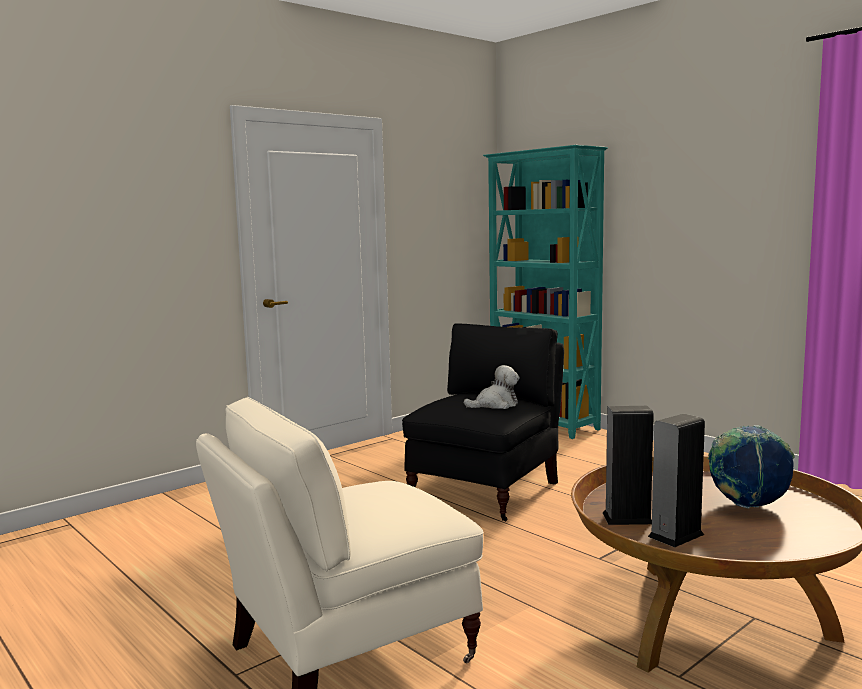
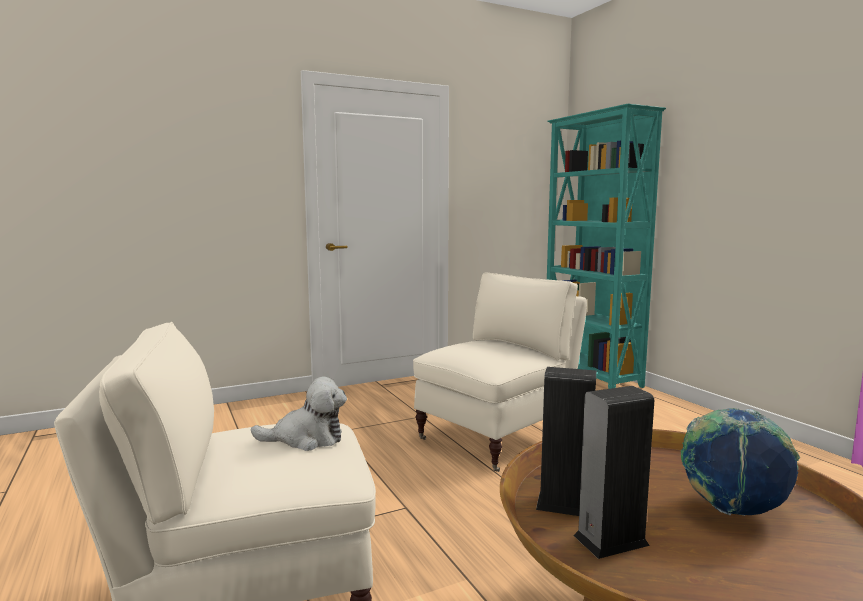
camera: 15 degrees right, 0 degrees up
(487, 491) = (499, 437): black armchair -> beige armchair
(495, 405) = (501, 353): plush toy -> plush toy (306, 439)

